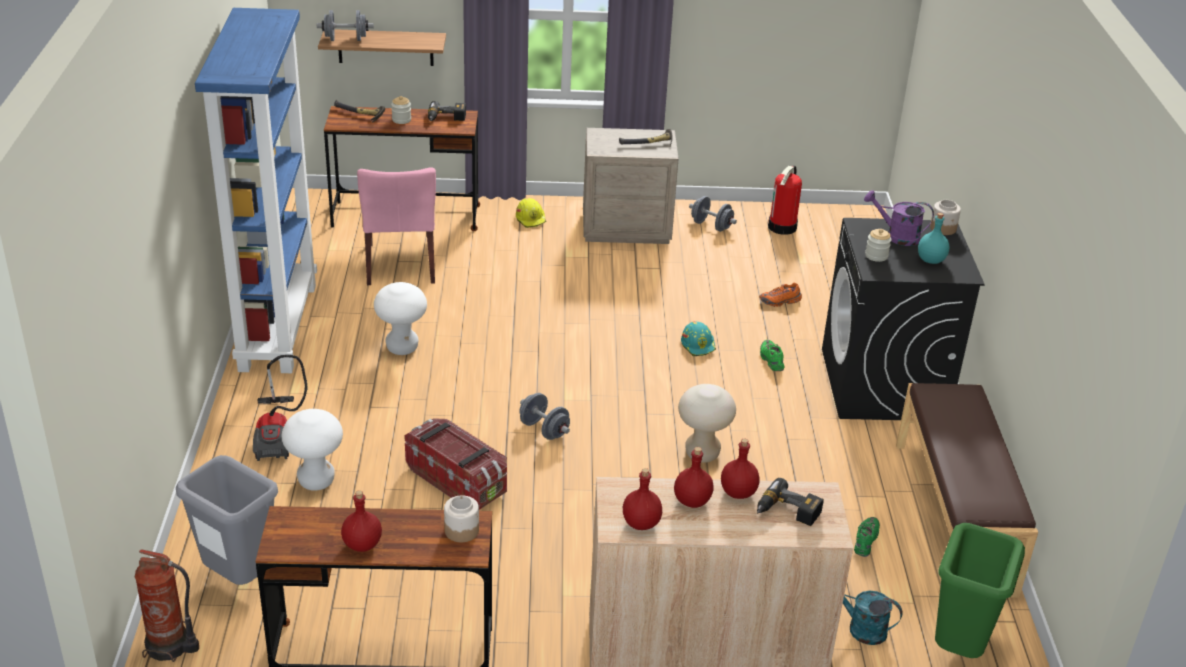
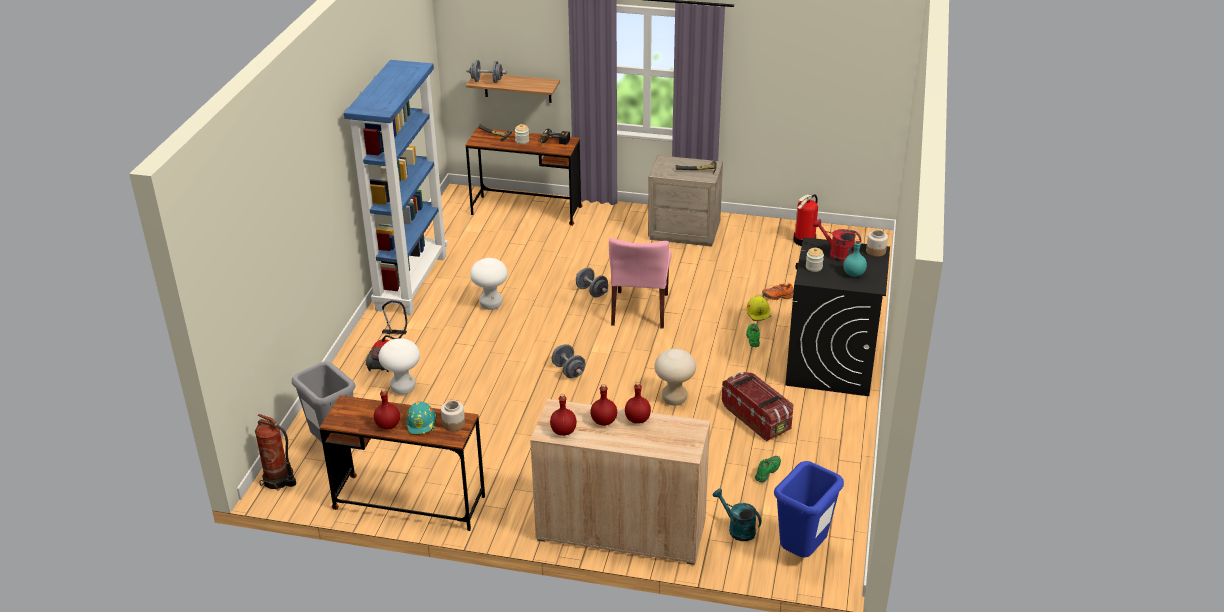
camera: 15 degrees right, 0 degrees up
(401, 264) = (510, 245): pink chair -> pink chair (640, 310)
(457, 481) = (496, 398): storage box -> storage box (757, 417)
(531, 219) = (616, 220): yellow hard hat -> yellow hard hat (759, 313)
(698, 345) = (703, 323): turquoise hard hat -> turquoise hard hat (422, 424)
(711, 226) = (749, 235): grey dumbbell -> grey dumbbell (592, 292)
(787, 513) = (664, 436): power drill -> none
(896, 236) = (837, 254): purple watering can -> red watering can
(955, 516) = (842, 463): brown bench -> none
(958, 650) = (801, 553): green trash can -> blue trash can

